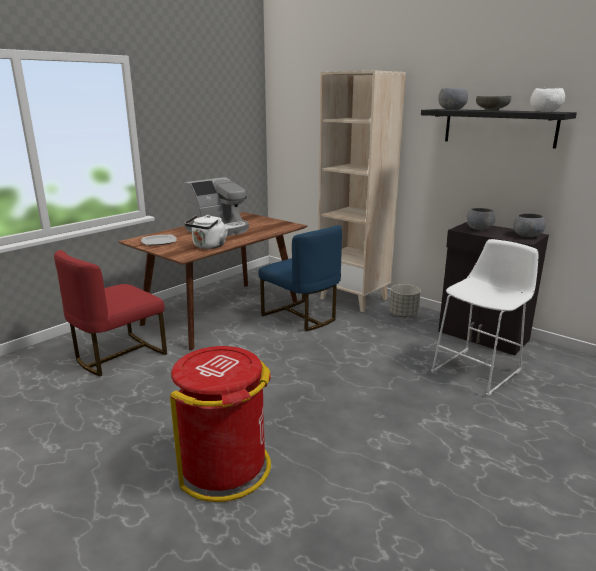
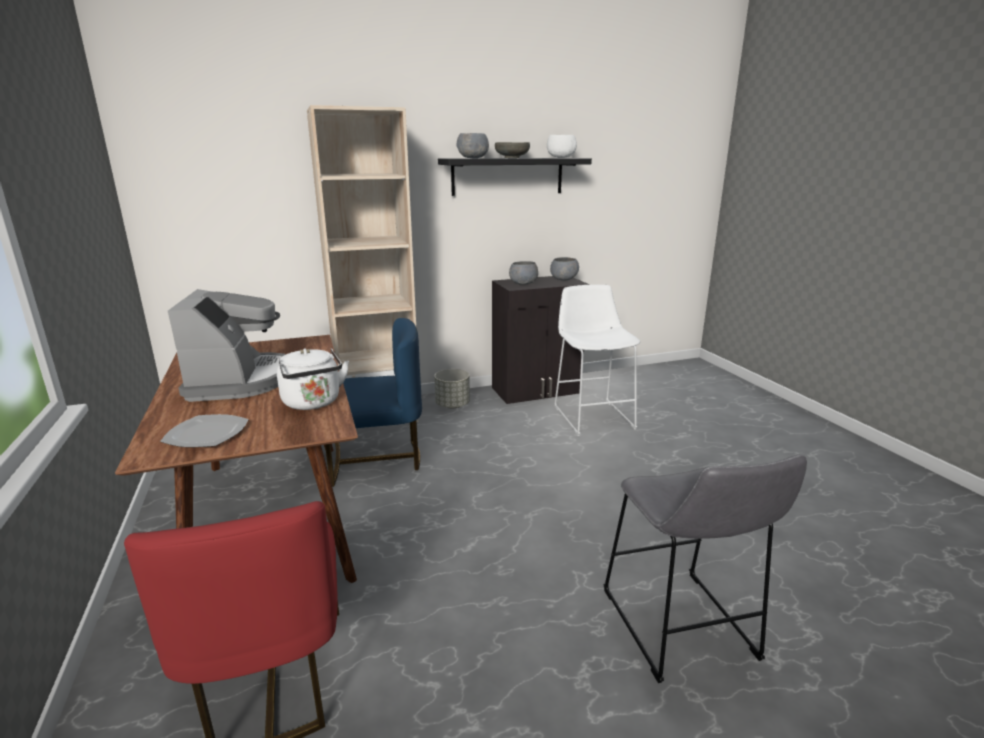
camera: 60 degrees left, 0 degrees up
(225, 467) = (680, 630): red trash can -> grey stool

